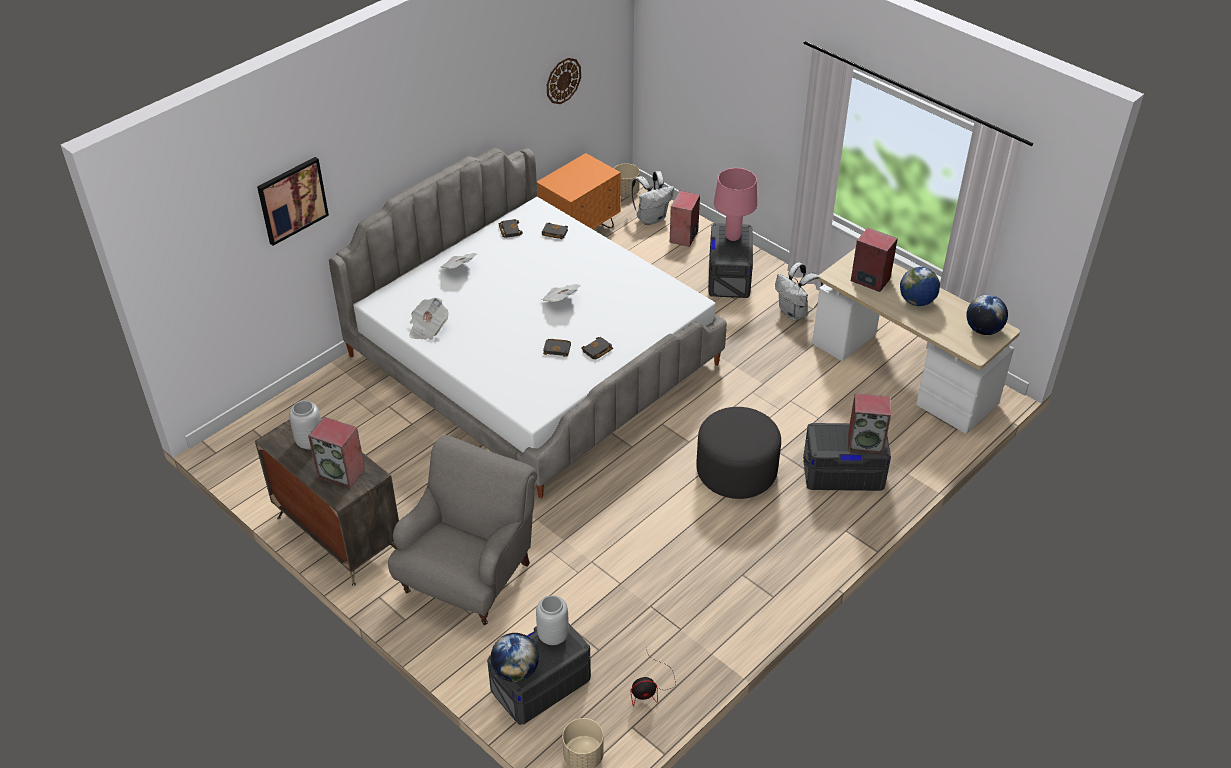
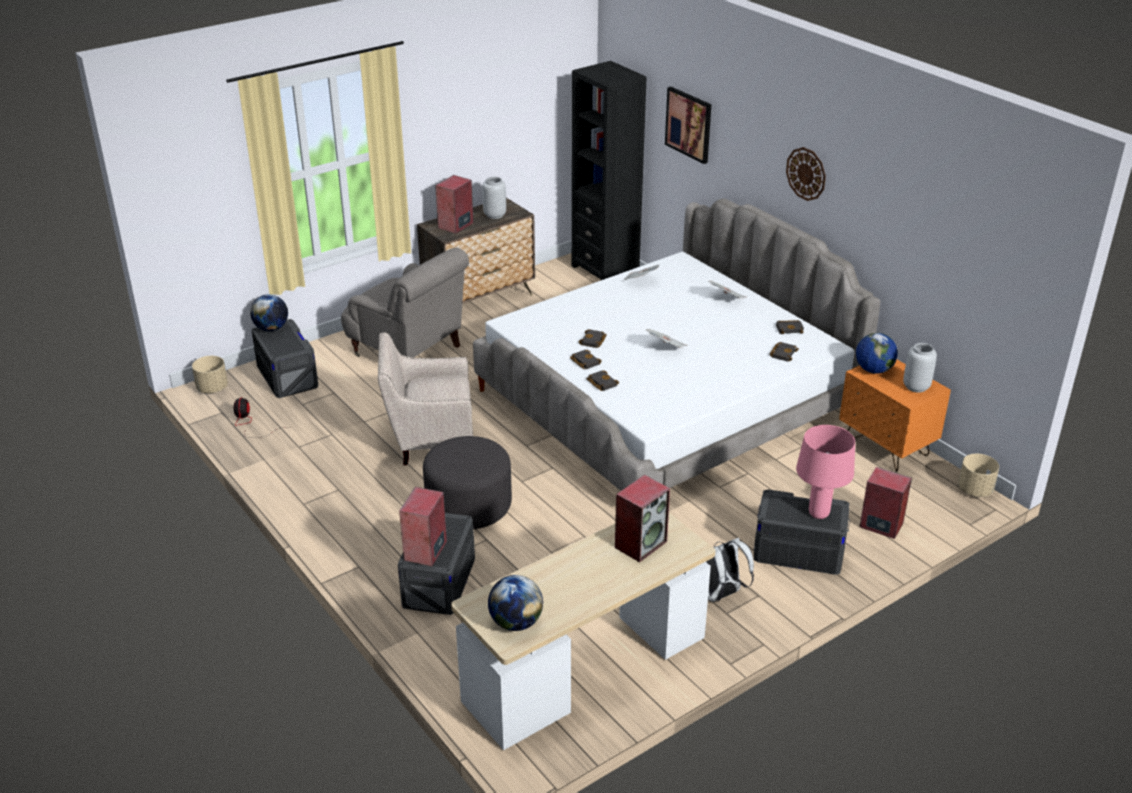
camera: 100 degrees right, 10 degrees down
(259, 430) = (605, 270): none -> black bookcase
(553, 635) = (293, 346): grey vase -> grey vase (916, 387)
(563, 80) = (946, 274): wall clock -> wall clock (806, 173)
(632, 336) = (601, 383): none -> black book
(639, 521) = (429, 439): none -> beige armchair
(651, 218) = (918, 504): white backpack -> none
(916, 301) = (588, 575): globe -> globe (873, 370)

